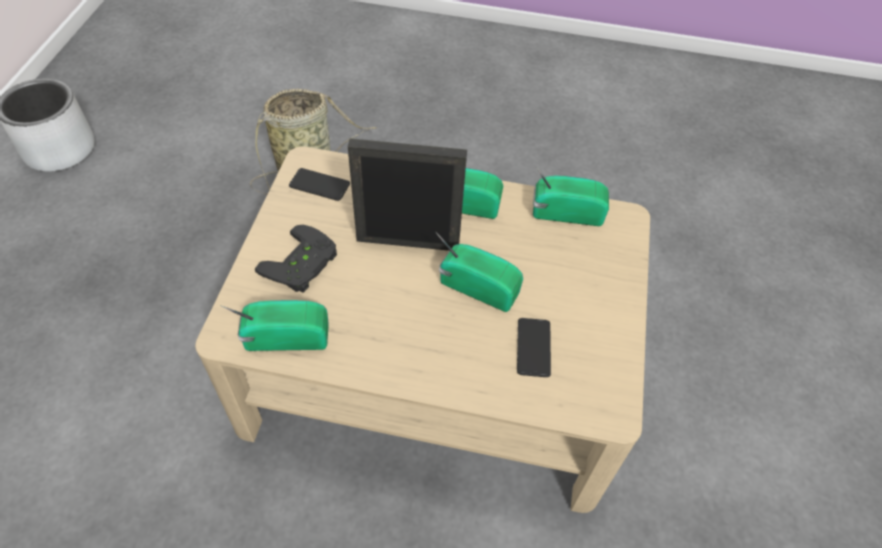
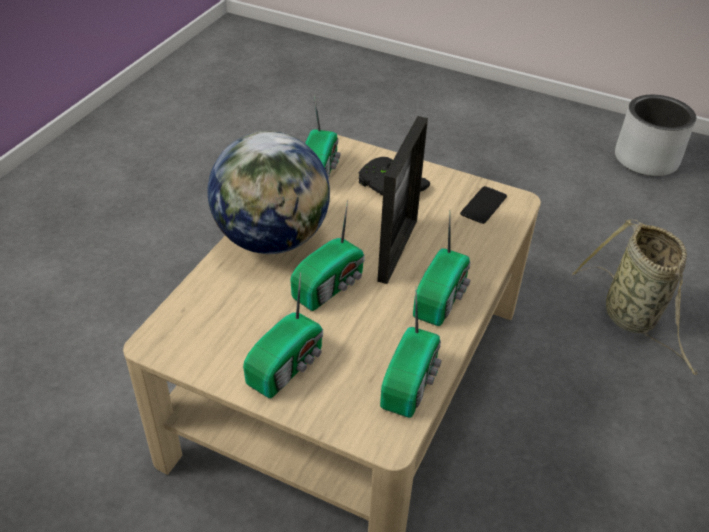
camera: 105 degrees right, 10 degrees down
(424, 353) = (272, 239): none -> globe
(533, 347) = (247, 307): phone -> none
(588, 296) = (288, 366): none -> radio

